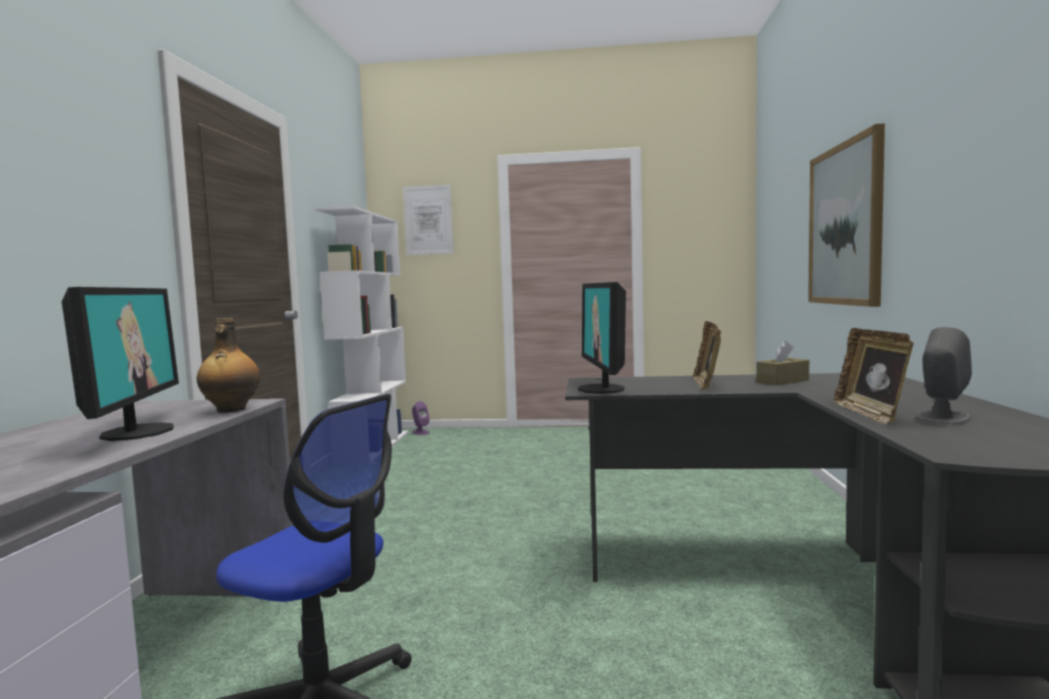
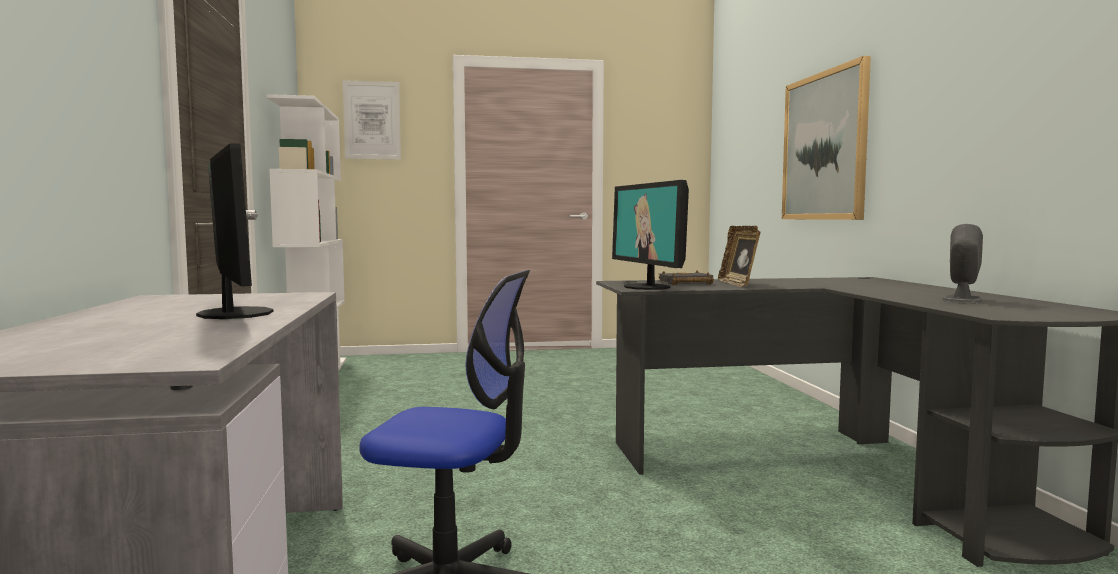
camera: 15 degrees left, 0 degrees up
(230, 410) = (298, 299): bottle -> none
(420, 432) = (360, 359): purple speaker -> none
(650, 383) = (685, 283): none -> black book
(782, 381) = (799, 282): brown tissue box -> none
(871, 414) = (905, 298): picture frame -> none

